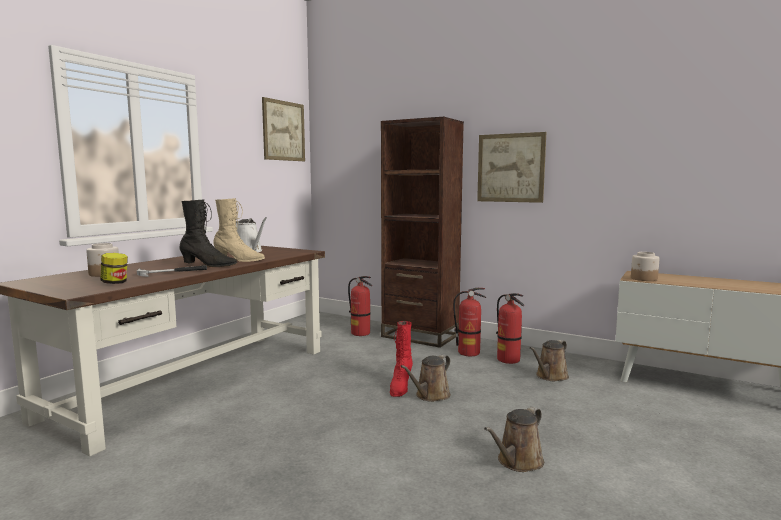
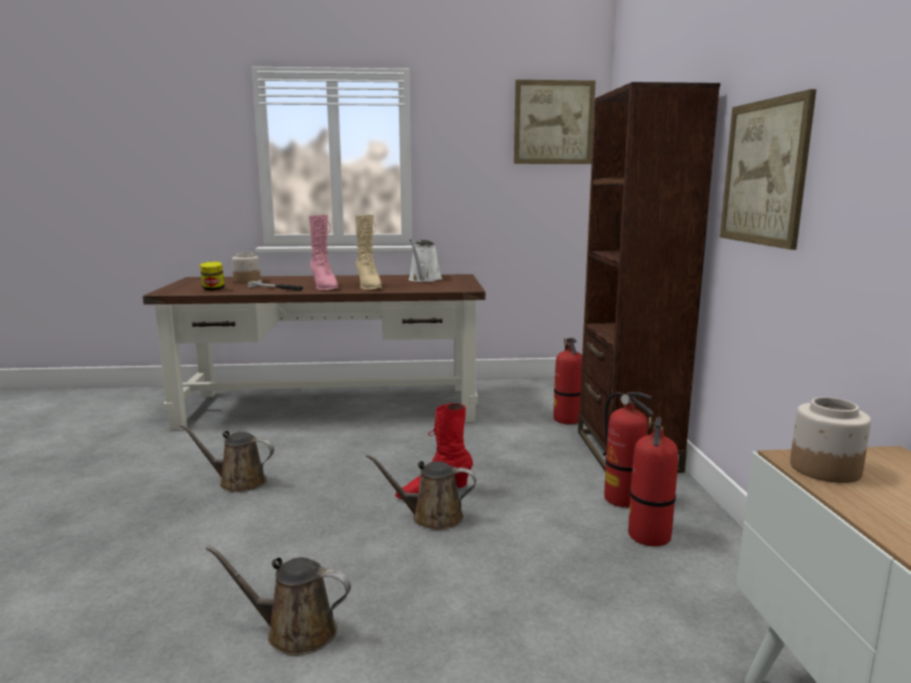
camera: 55 degrees right, 5 degrees up
(208, 265) = (324, 287): black boot -> pink boot
(550, 376) = (638, 591): brown watering can -> brown watering can (238, 482)

